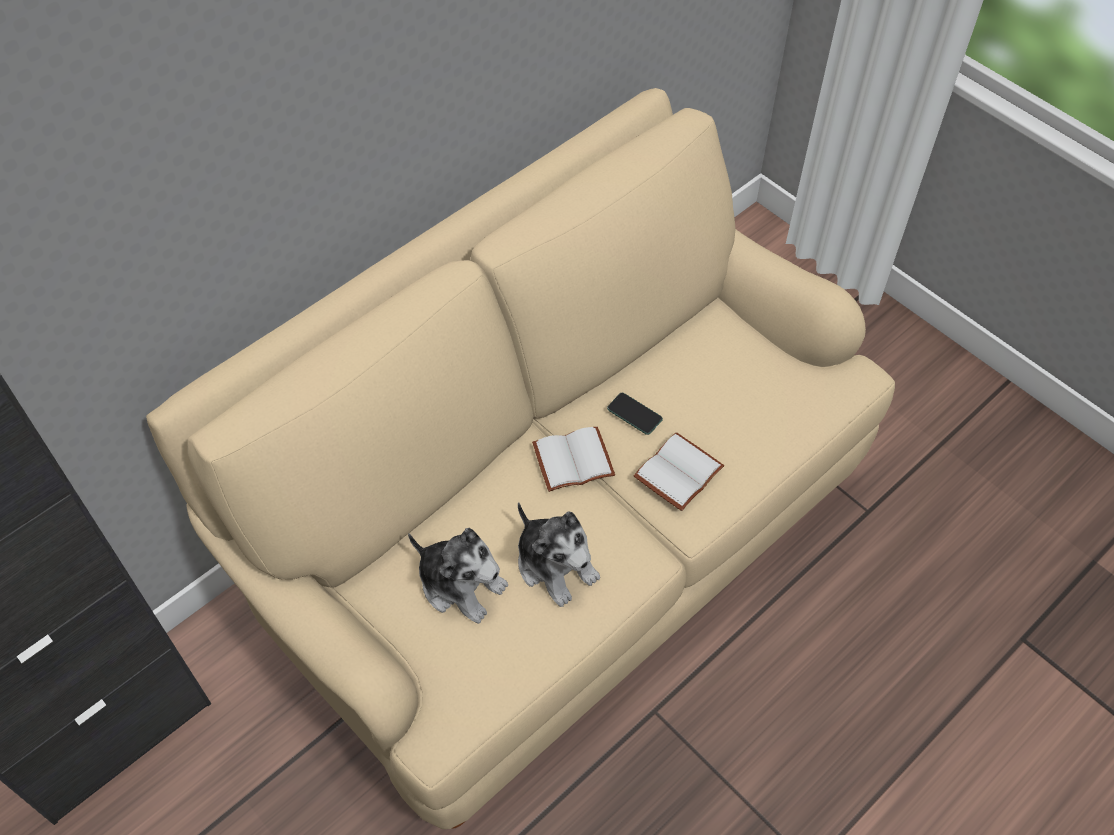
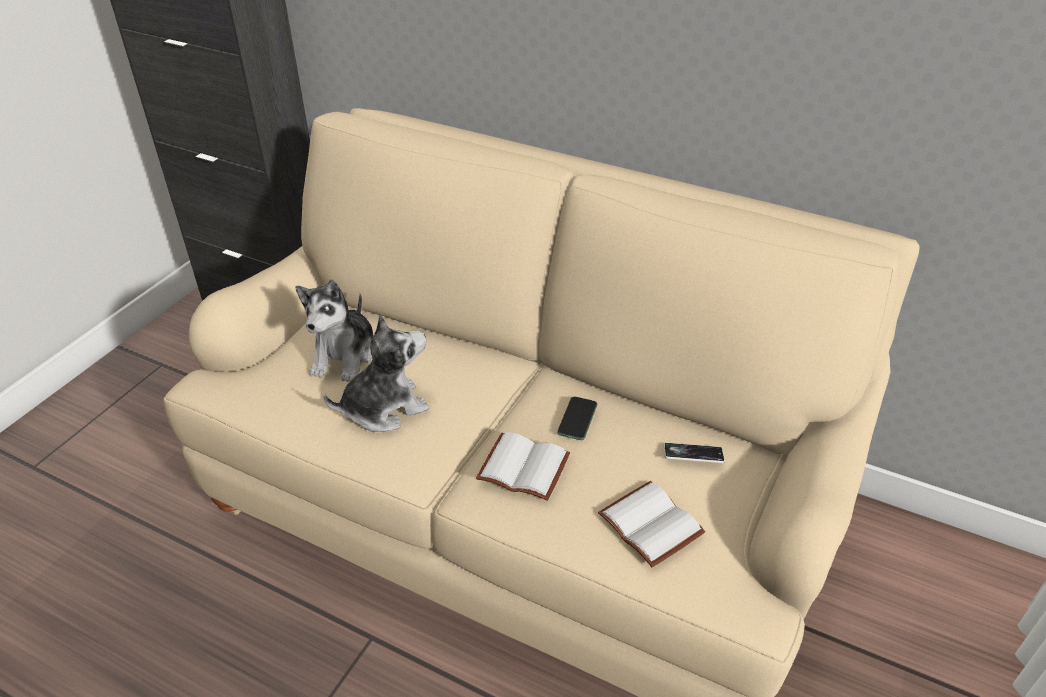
camera: 70 degrees right, 15 degrees down
(555, 565) = (384, 408): plush toy -> plush toy turned 150 degrees counterclockwise
(573, 458) = (507, 392): white book -> white book (653, 524)
(708, 350) = (693, 455): none -> phone

